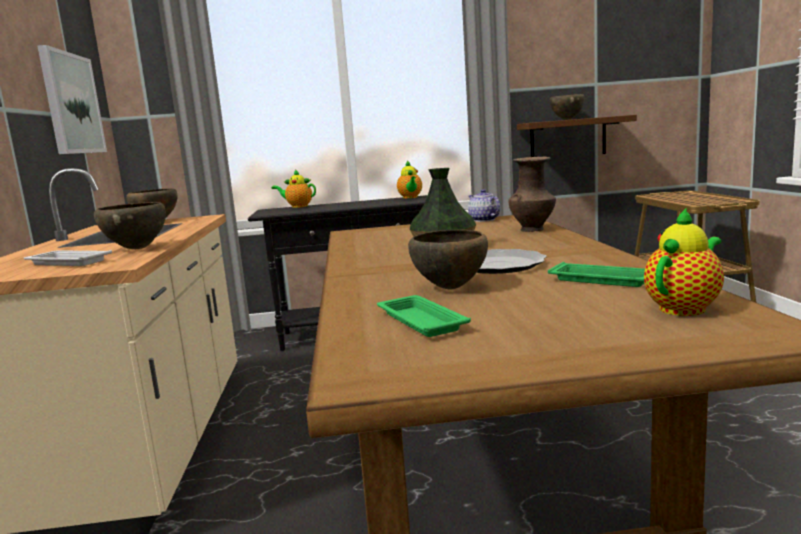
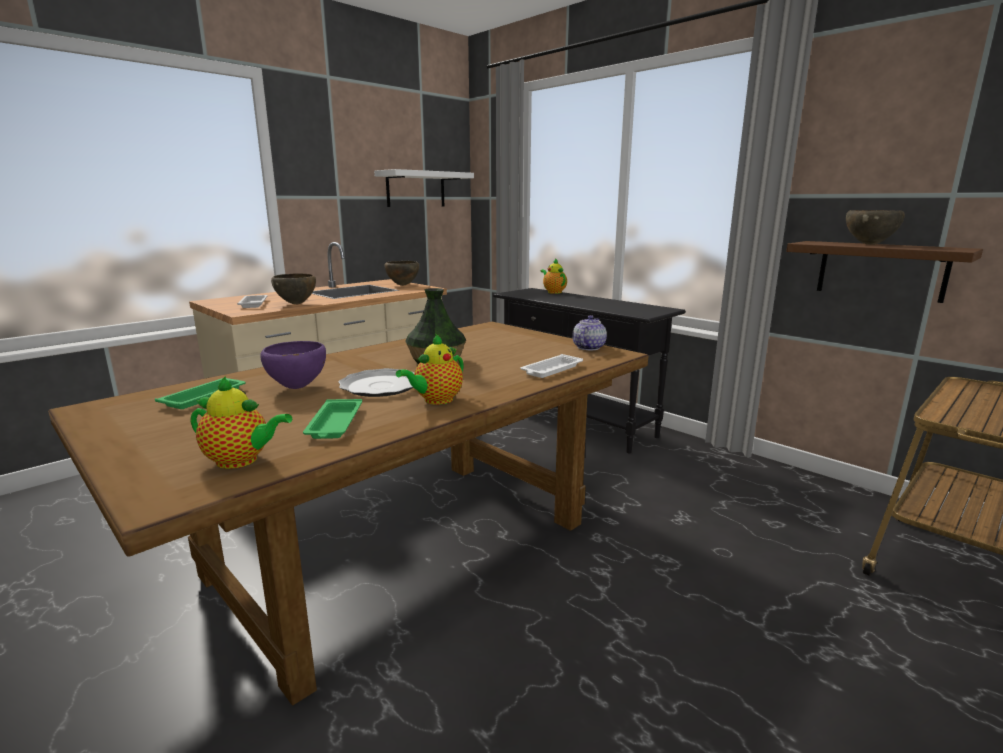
camera: 50 degrees right, 5 degrees up
(71, 104) = (416, 189): picture -> white shelf
(410, 197) = (640, 306): teapot -> teapot (436, 400)
(451, 288) = (297, 387): brown bowl -> purple bowl
(533, 230) = (551, 370): brown vase -> white tray

